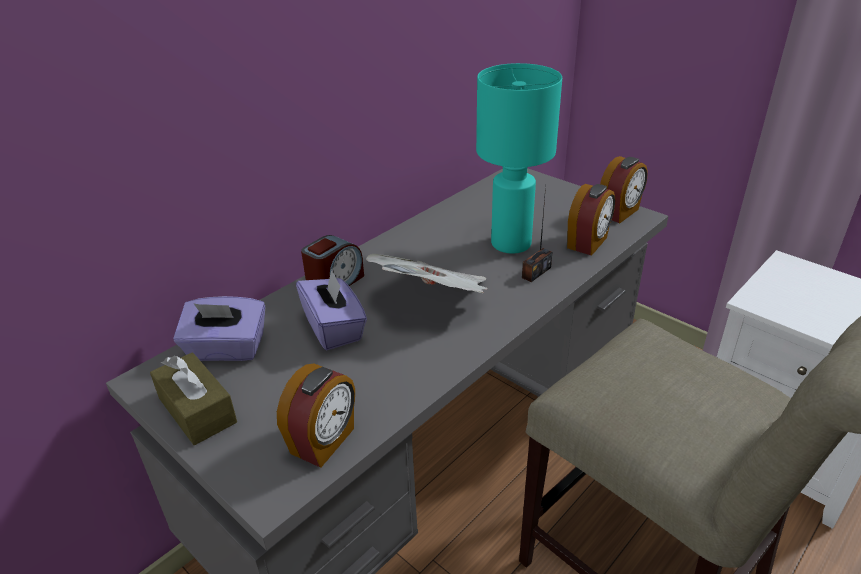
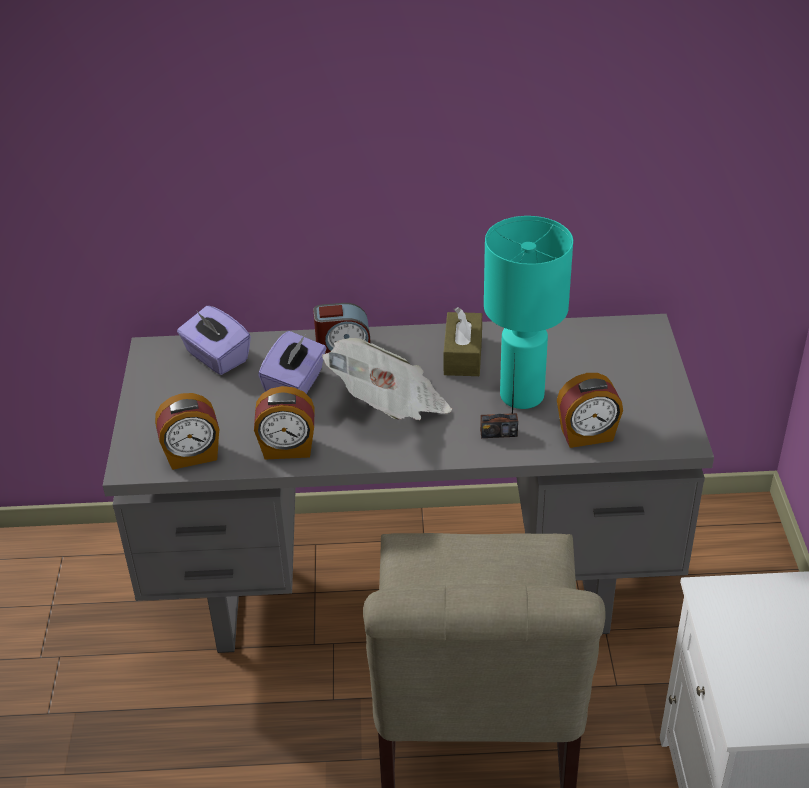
camera: 45 degrees right, 5 degrees up
(197, 410) = (155, 389): brown tissue box -> brown tissue box (463, 355)
(619, 212) = (670, 425): alarm clock -> alarm clock (287, 449)

